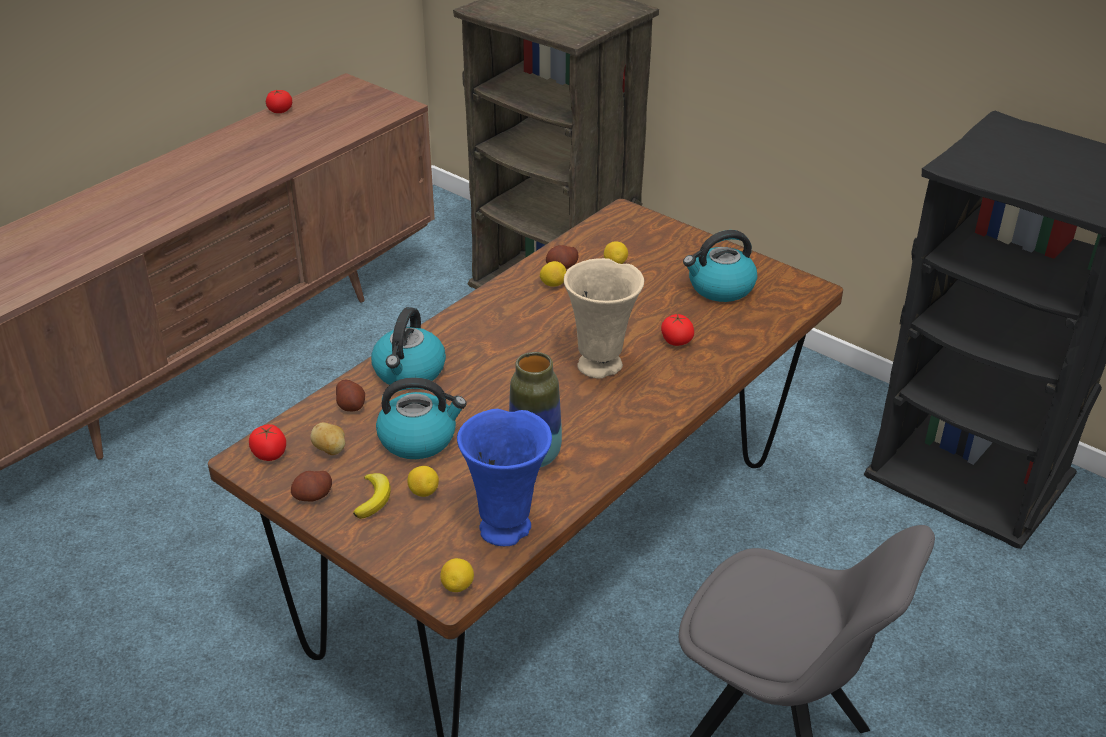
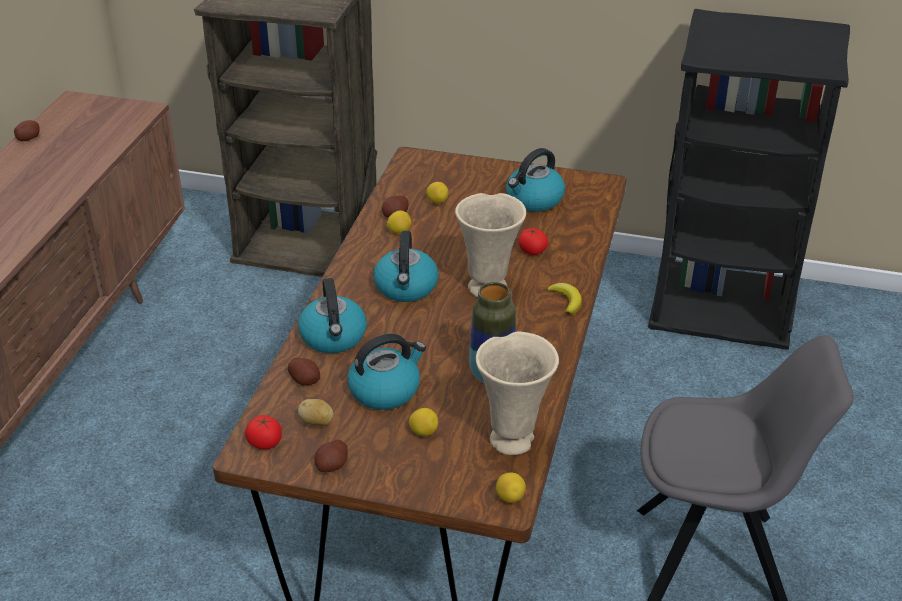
camera: 25 degrees left, 0 degrees up
(280, 111) = (28, 138): tomato -> potato
(373, 498) = (385, 450): banana -> banana (566, 300)
(507, 528) = (514, 439): blue vase -> beige vase
(517, 343) = (406, 288): none -> kettle

